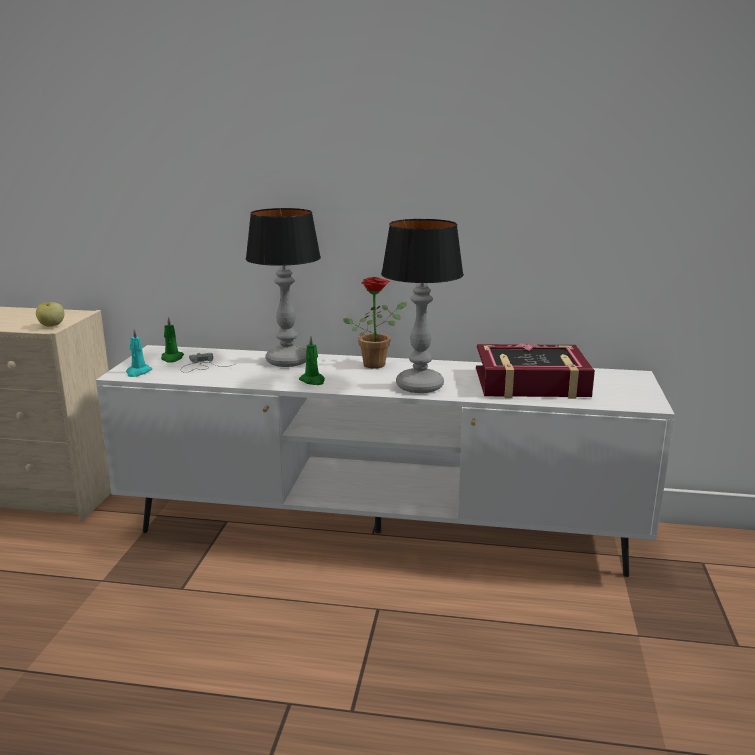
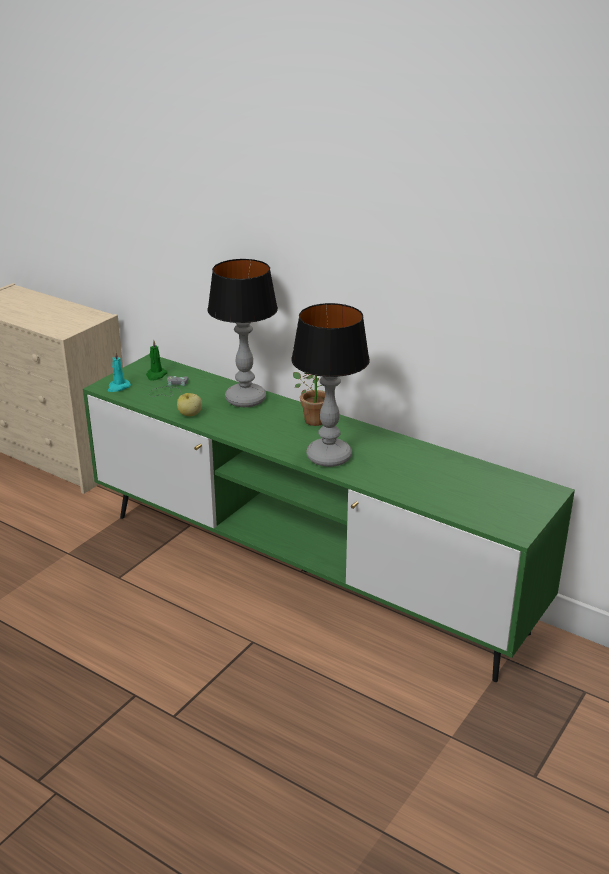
camera: 25 degrees right, 10 degrees up
(51, 325) = (66, 330): apple -> apple (189, 414)
(312, 381) = (245, 429): green candle -> none
(377, 532) = (305, 571): white tv stand -> green tv stand
(531, 383) = (433, 477): book -> none

